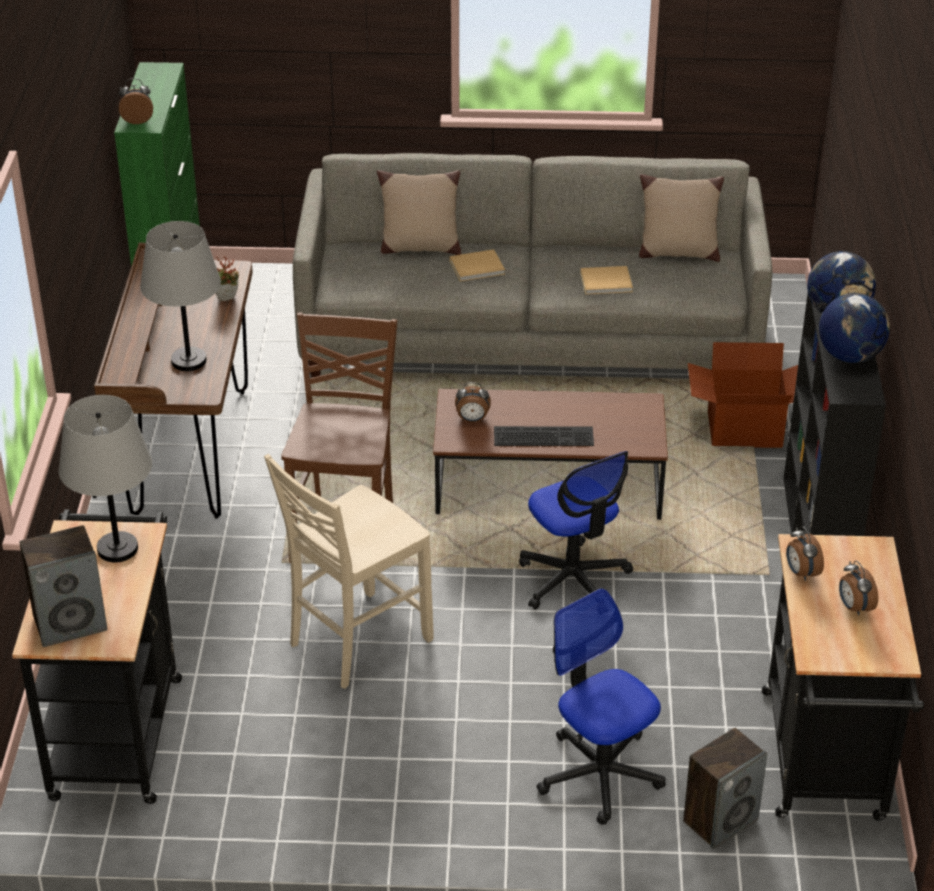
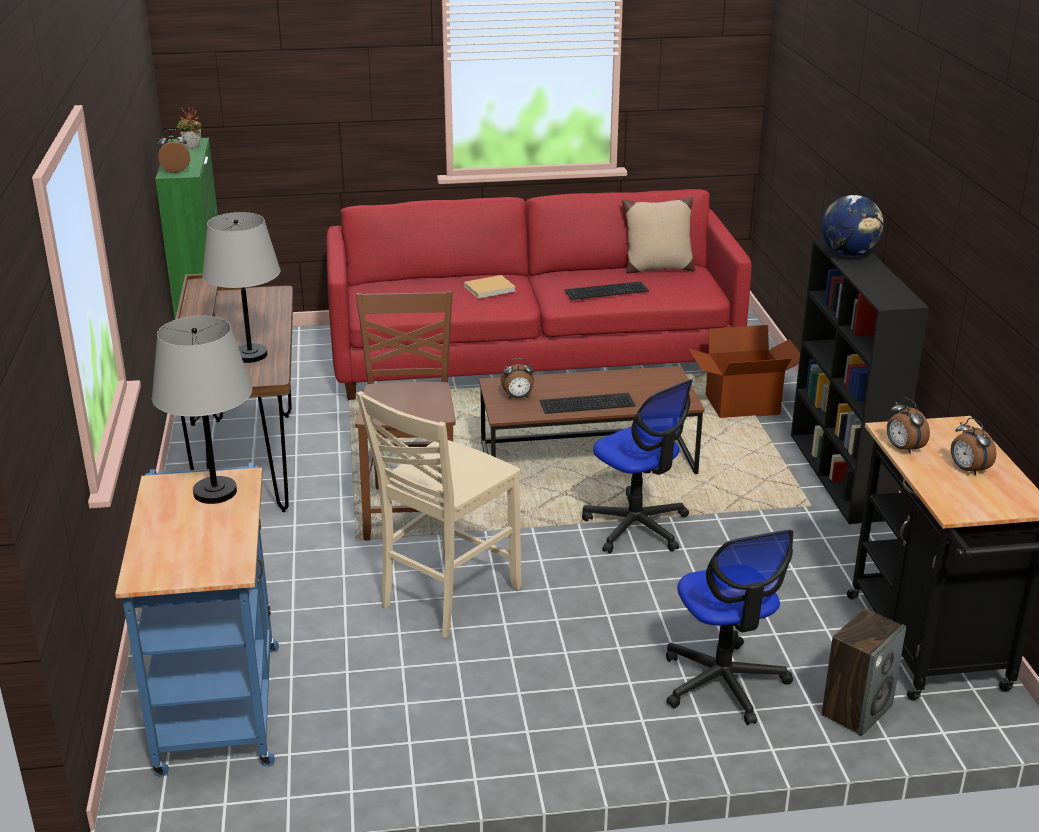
camera: 10 degrees left, 10 degrees down
(70, 623) = (176, 559): speaker -> none
(117, 728) = (219, 699): black cart -> blue cart
(227, 300) = (276, 312): potted plant -> potted plant (192, 148)
(419, 247) = (434, 280): beige pillow -> none
(530, 335) = (533, 356): grey sofa -> red sofa
(600, 774) = (723, 683): office chair -> office chair turned 150 degrees counterclockwise
(608, 282) = (607, 290): beige book -> keyboard
(850, 355) = (877, 279): globe -> none

